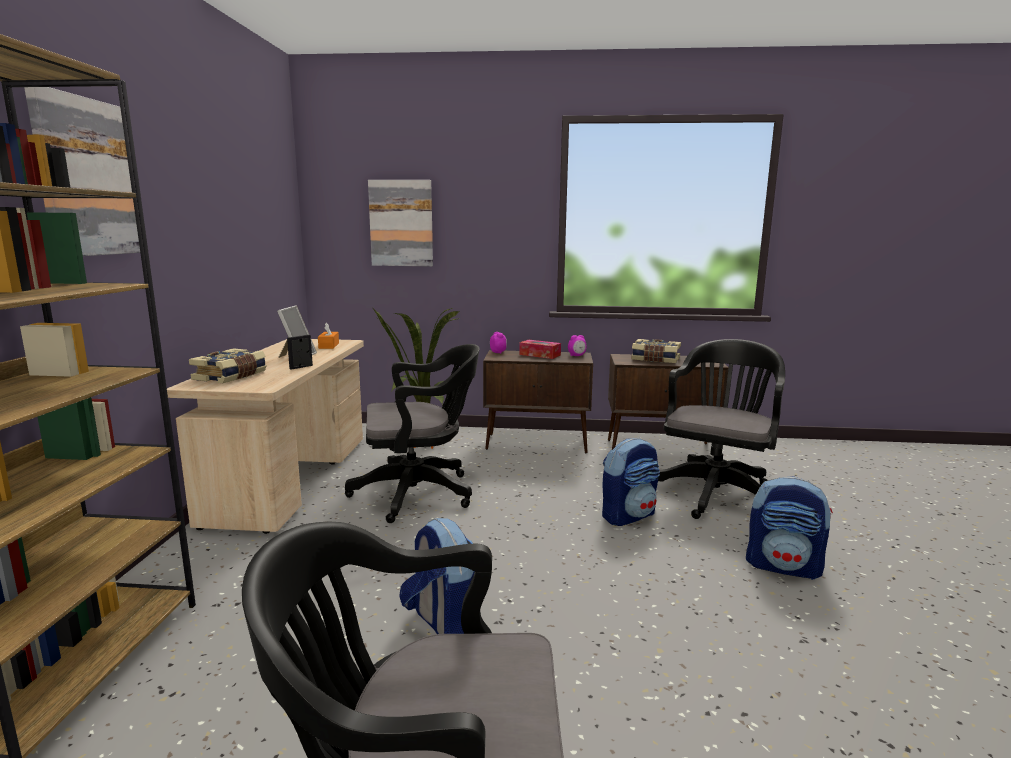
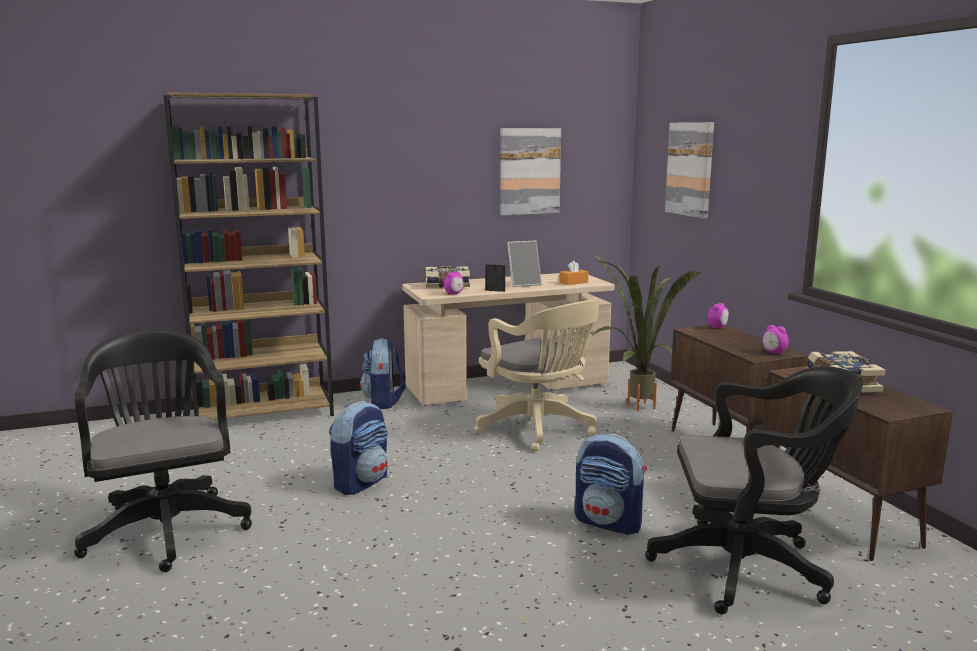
camera: 65 degrees right, 0 degrees up
(85, 177) = (358, 144): picture -> picture (529, 171)
(279, 380) = (454, 294): none -> alarm clock
(420, 493) = (539, 429): black office chair -> beige office chair
(540, 355) = (743, 340): tissue box -> none
(783, 566) = (590, 623): backpack -> backpack (383, 402)

